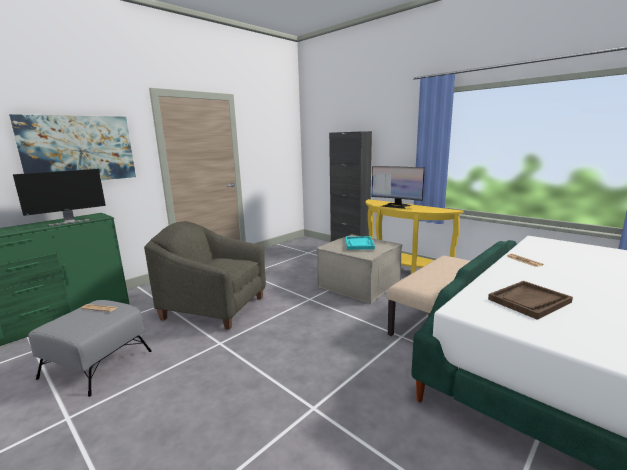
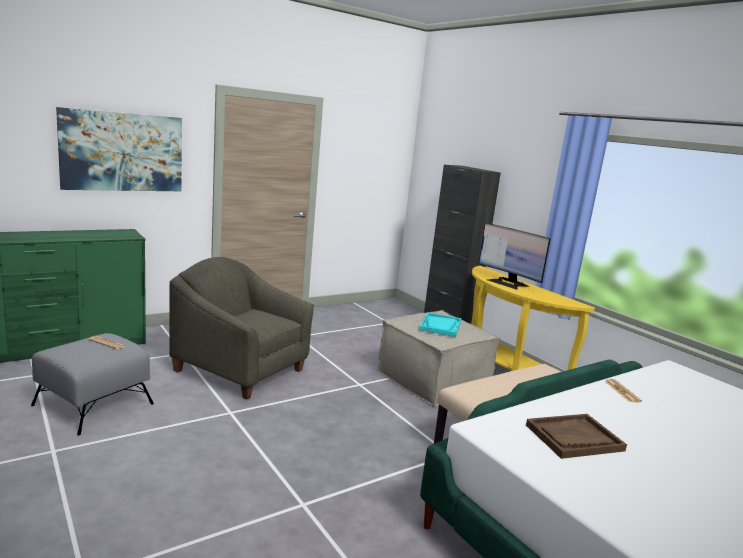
camera: 10 degrees right, 0 degrees up
(69, 222) = (96, 236): monitor -> none

